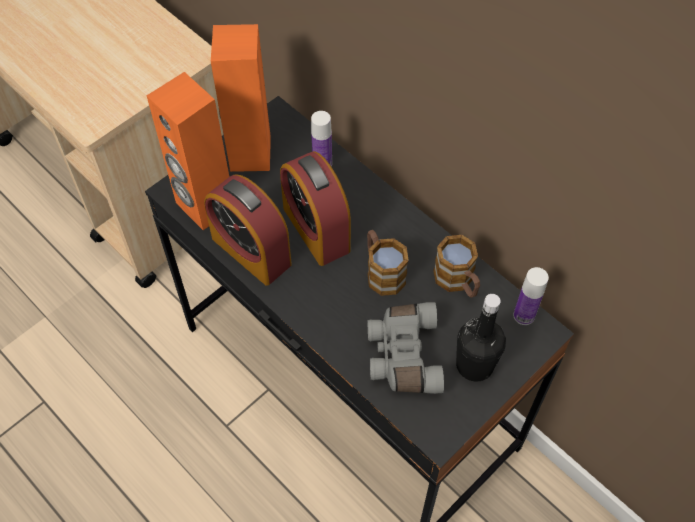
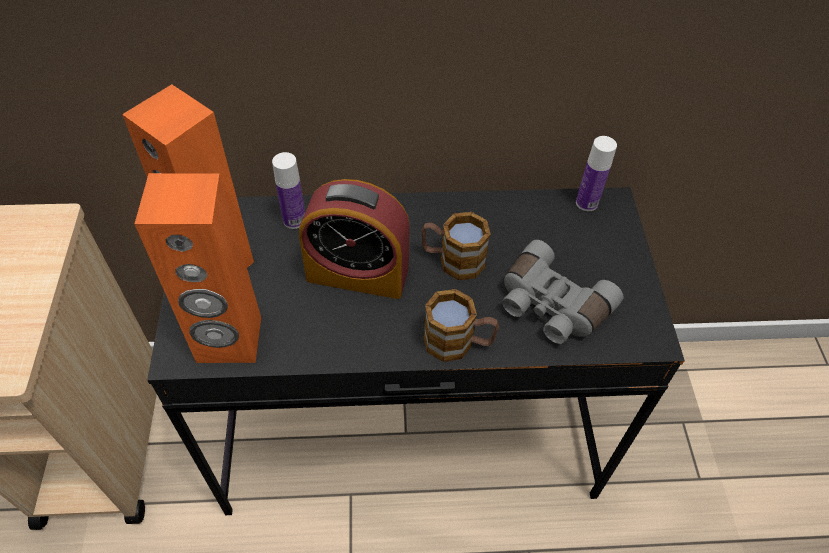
camera: 50 degrees left, 5 degrees down
(251, 251) = (324, 339): alarm clock -> none
(457, 282) = (514, 219): mug -> mug (458, 342)
(474, 365) = (604, 265): black bottle -> none

